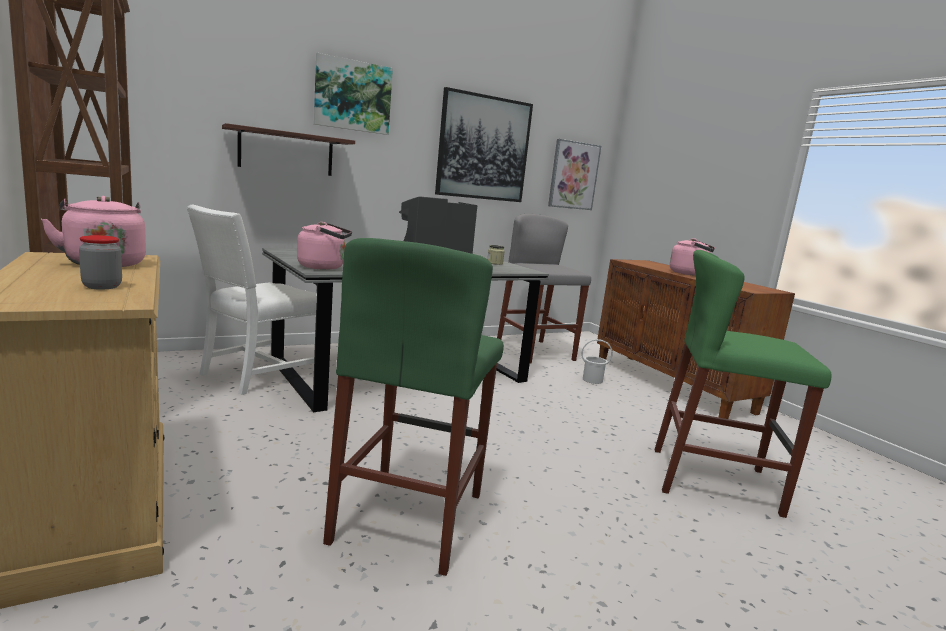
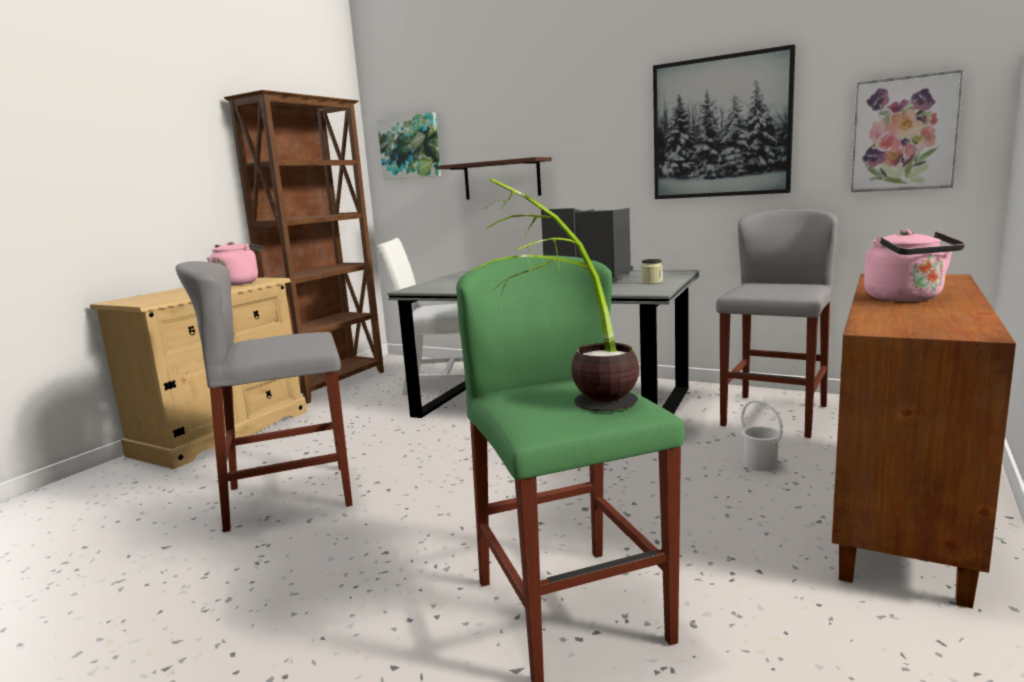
camera: 60 degrees right, 0 degrees up
(102, 286) = (176, 295): jar -> none
(324, 267) = (429, 287): pink kettle -> none
(352, 96) = (554, 108): picture -> picture (410, 147)
(409, 517) = (290, 496): green stool -> grey stool
(782, 345) = (575, 409): none -> potted plant

